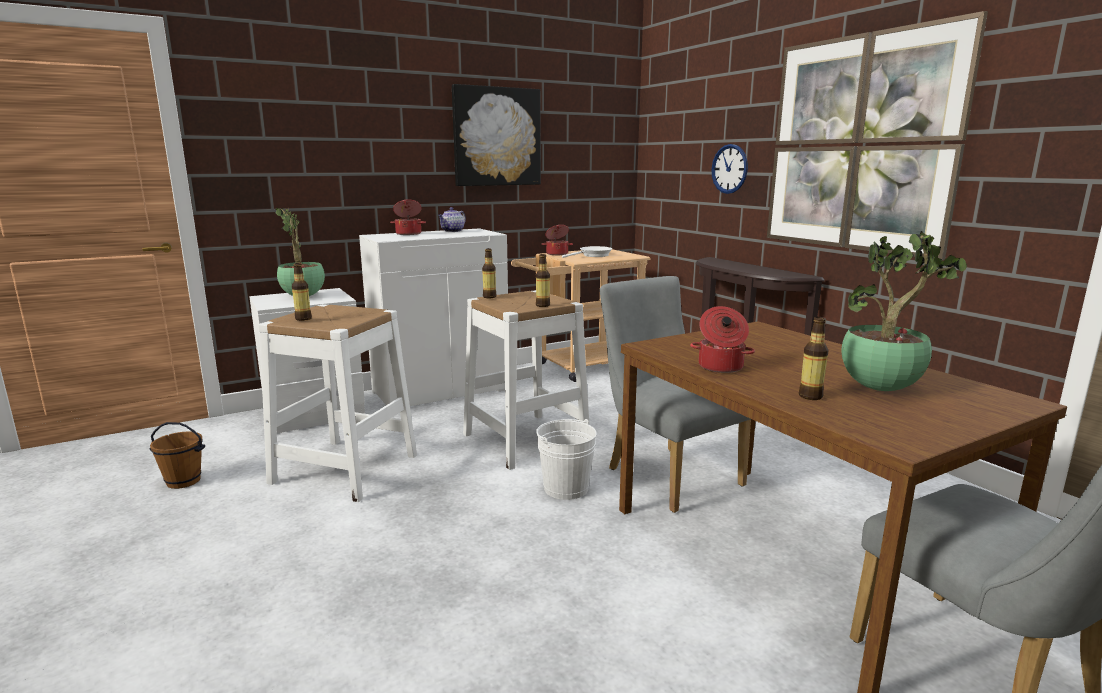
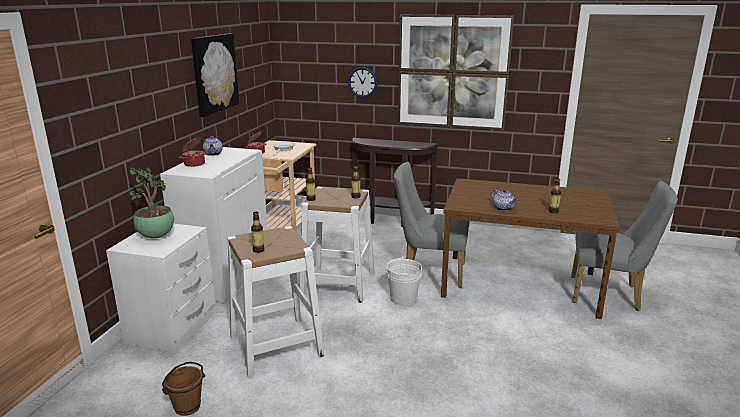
camera: 45 degrees left, 5 degrees up
(720, 367) = (503, 208): cooking pot -> teapot
(882, 388) = (561, 200): potted plant -> none

